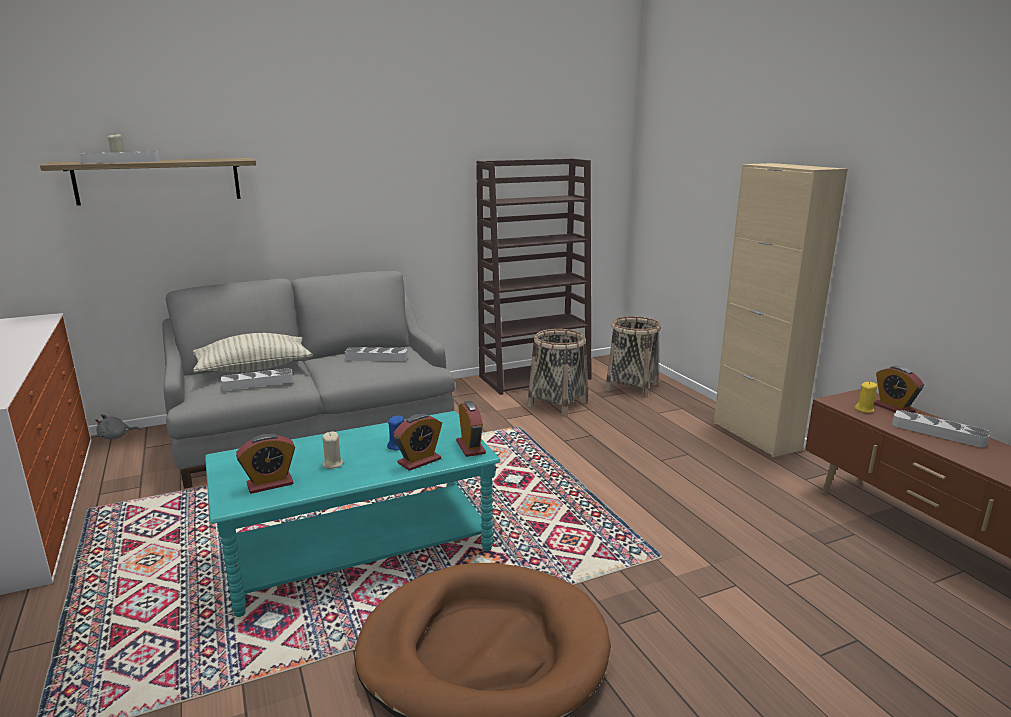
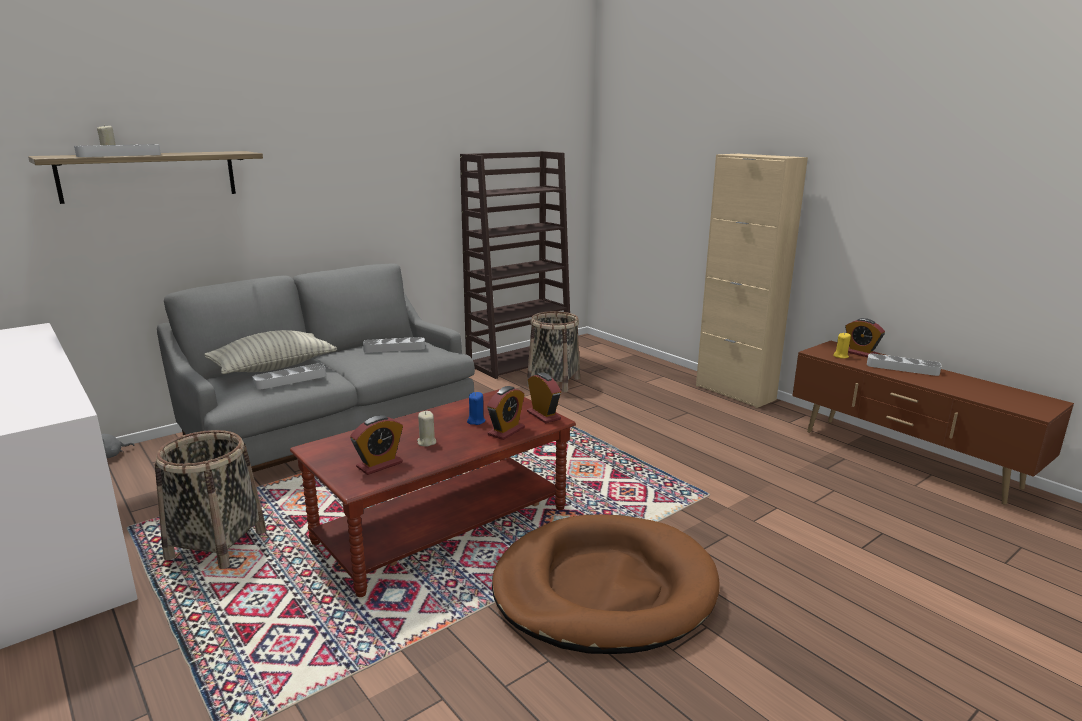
camera: 15 degrees left, 0 degrees up
(360, 550) = (444, 525): turquoise coffee table -> brown coffee table
(631, 387) = (611, 362): basket -> basket (216, 545)

